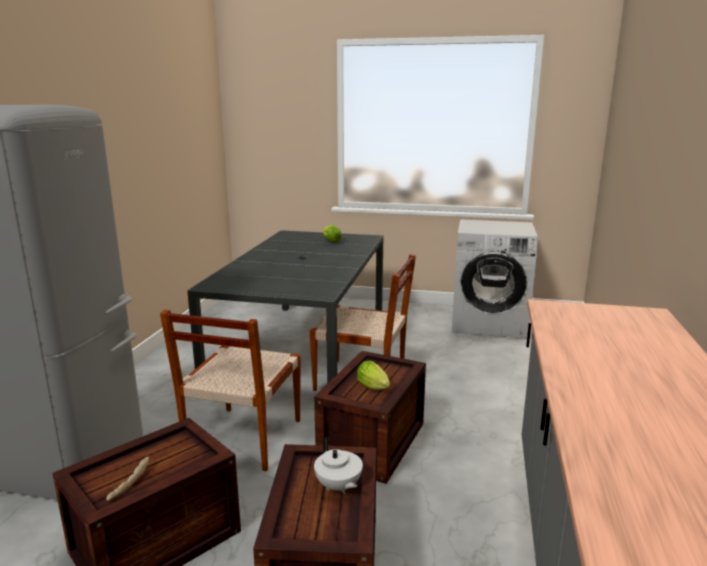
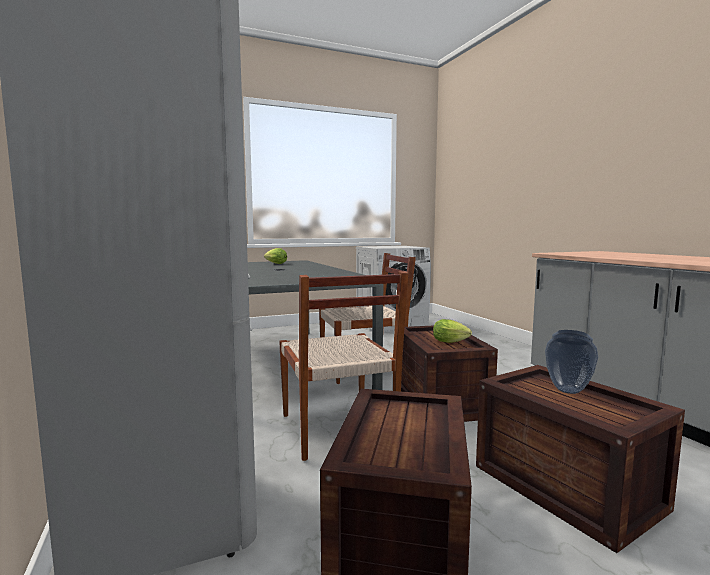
camera: 35 degrees left, 10 degrees down
(129, 483) = (418, 447): bread -> none
(338, 487) = (569, 390): white teapot -> vase

